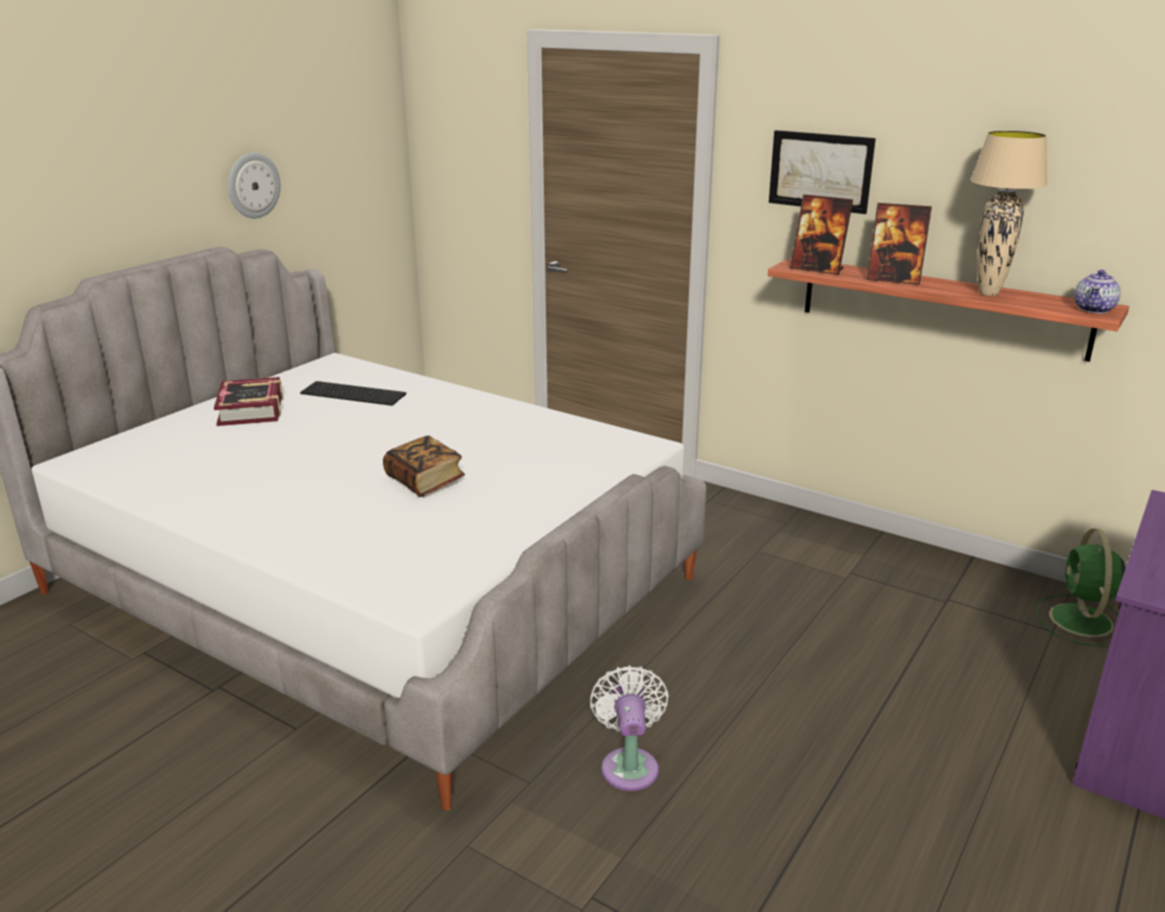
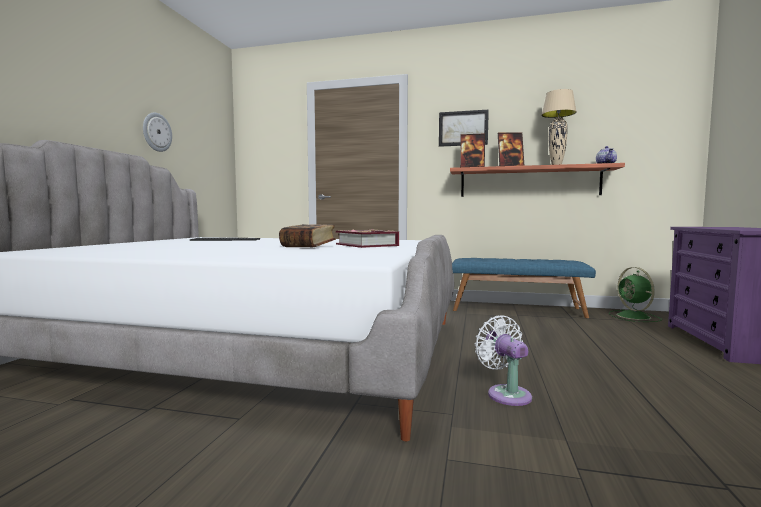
camera: 20 degrees left, 20 degrees down
(251, 410) = (158, 242): book -> book (367, 245)
(869, 553) = (516, 309): none -> blue bench

